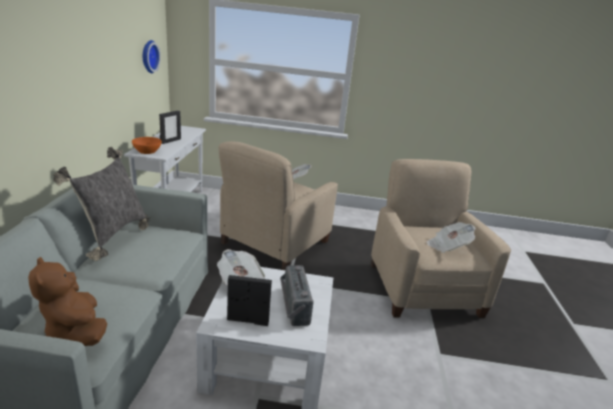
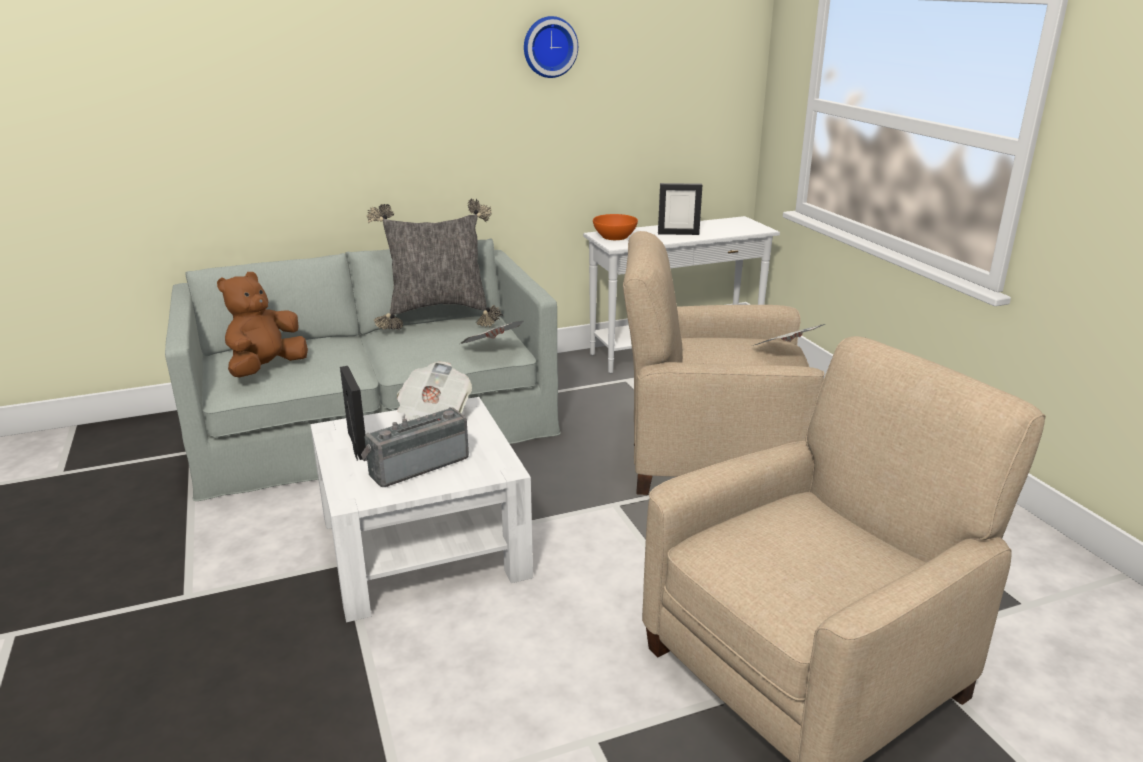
camera: 65 degrees right, 0 degrees up
(148, 56) = (695, 90): wall clock -> wall clock (549, 47)
(448, 246) = (788, 563): newspaper -> newspaper (491, 349)

